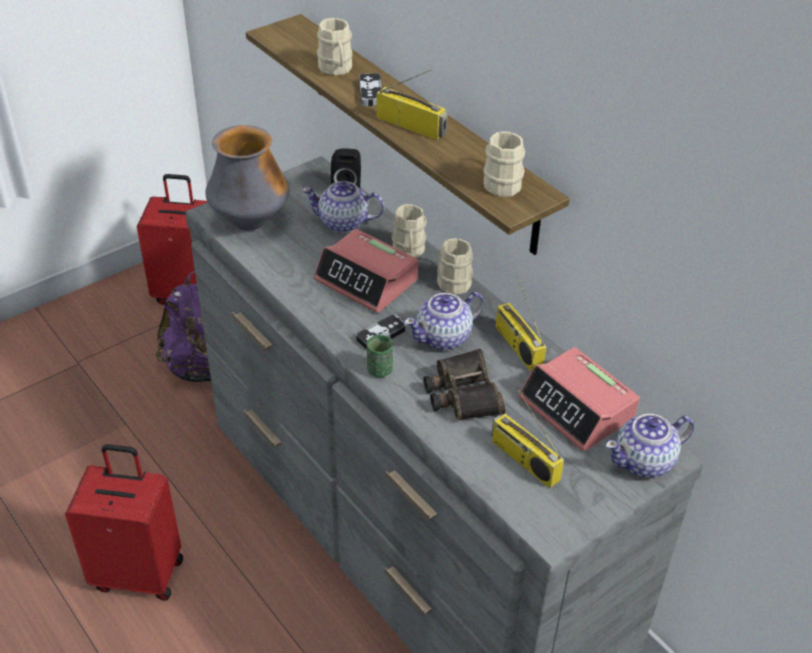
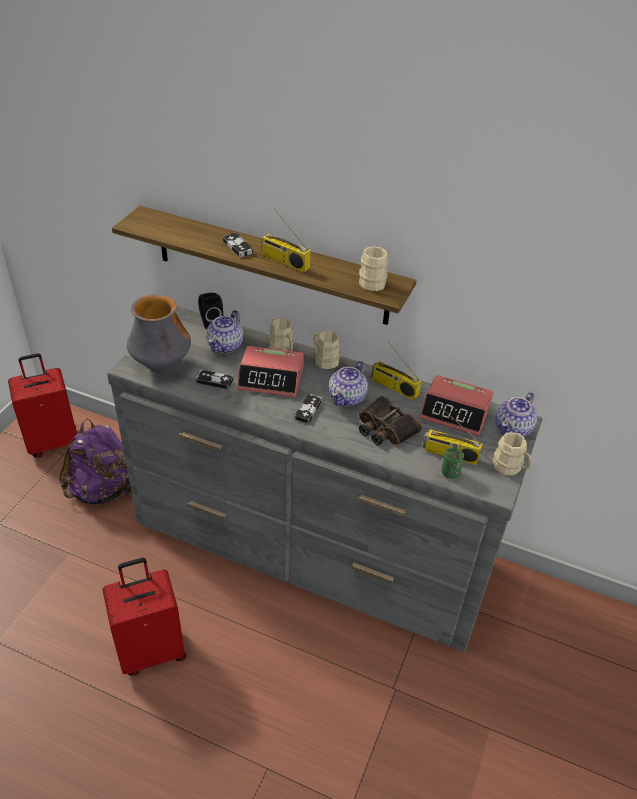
camera: 30 degrees left, 0 degrees up
(296, 260) = (214, 381): none -> game controller
(336, 69) = (200, 237): beige mug -> beige mug (510, 468)
(344, 223) = (226, 345): teapot -> teapot turned 45 degrees counterclockwise
(379, 370) = (325, 433): green cup -> green cup (450, 473)
(412, 125) = (284, 261): radio -> radio turned 150 degrees counterclockwise

